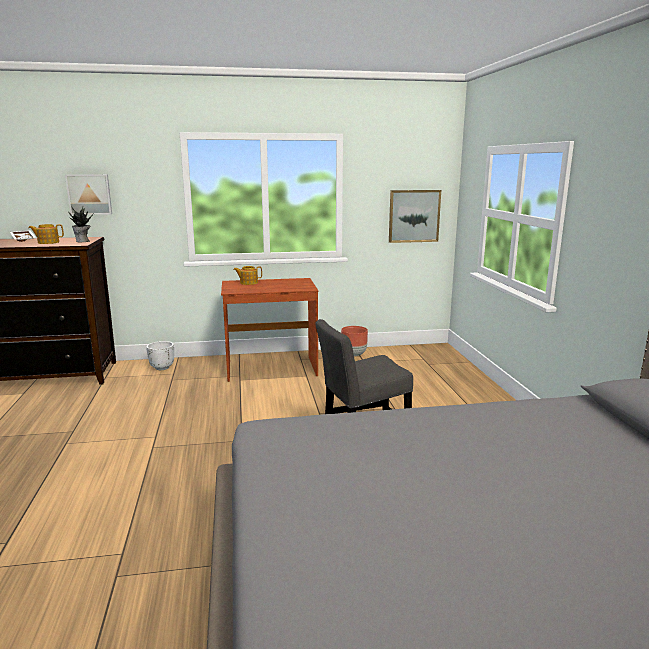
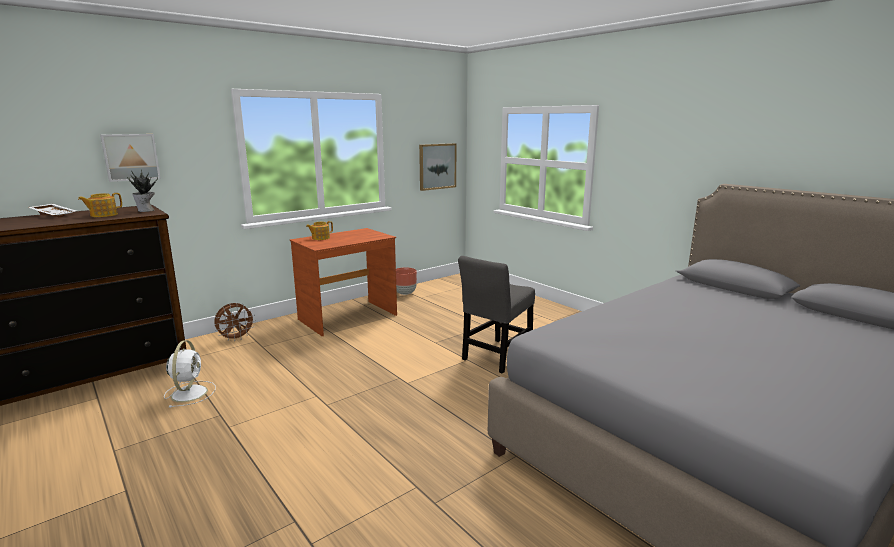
camera: 30 degrees left, 0 degrees up
(77, 406) = (190, 393): none -> white fan
(162, 368) = (236, 338): white planter -> brown fan

